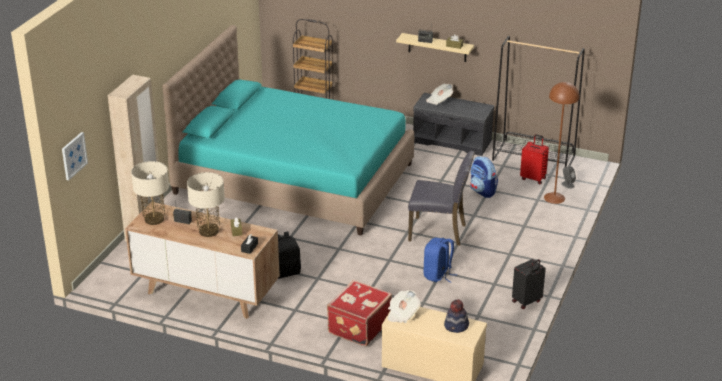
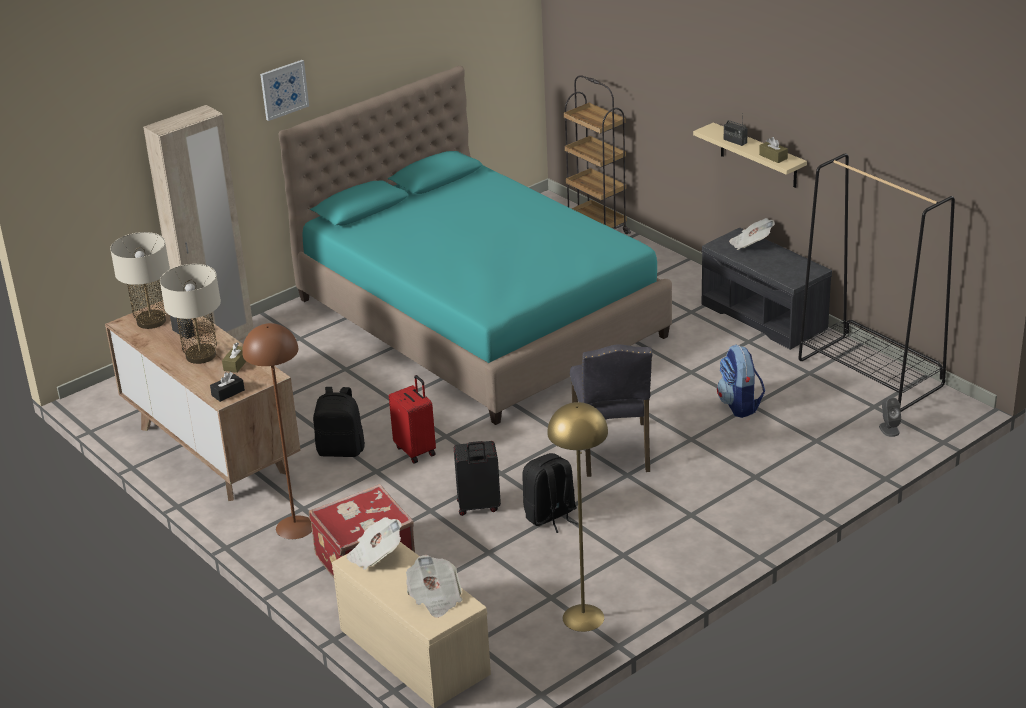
camera: 30 degrees right, 0 degrees up
(74, 155) = (64, 203): picture -> picture (284, 89)
(438, 275) = (550, 516): blue backpack -> black backpack
(439, 232) = (613, 451): grey chair -> grey chair turned 45 degrees clockwise
(456, 326) = (435, 598): hat -> newspaper
(503, 321) = (583, 617): none -> yellow floor lamp
(527, 301) = (648, 598): black suitcase -> black suitcase (478, 507)
(533, 178) = (841, 405): red suitcase -> red suitcase (416, 450)
(554, 198) = (846, 445): brown floor lamp -> brown floor lamp (294, 527)

